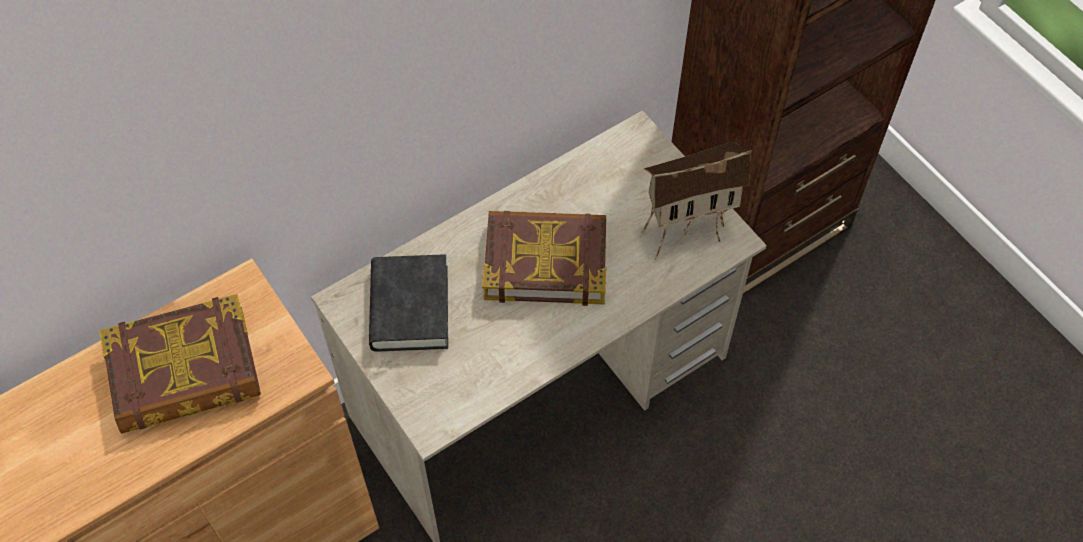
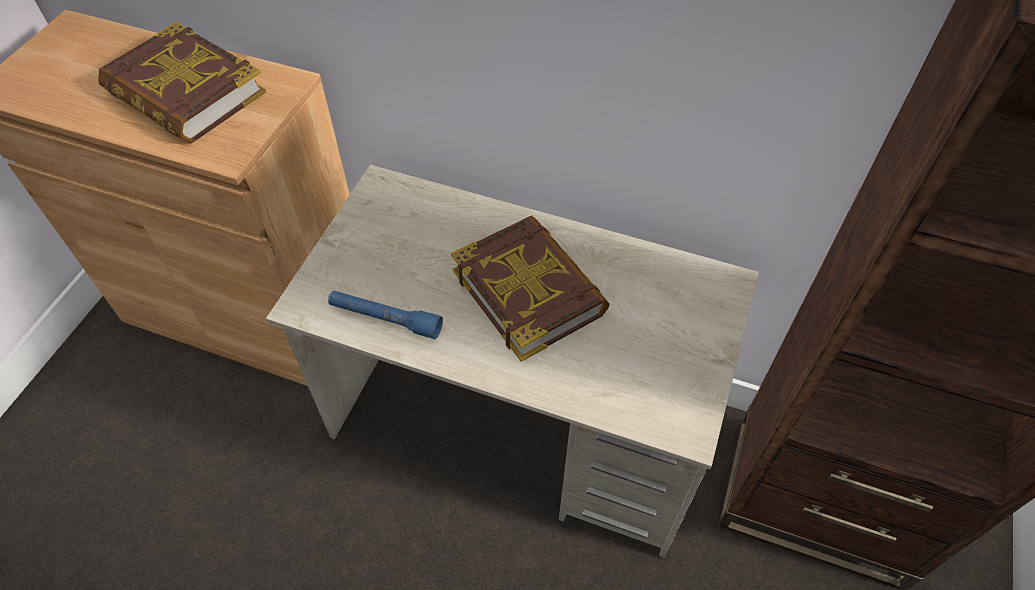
camera: 55 degrees right, 5 degrees down
(409, 308) = (406, 227): black book -> none
(493, 372) = (385, 319): none -> blue flashlight
(685, 229) = (661, 381): toy house -> none

